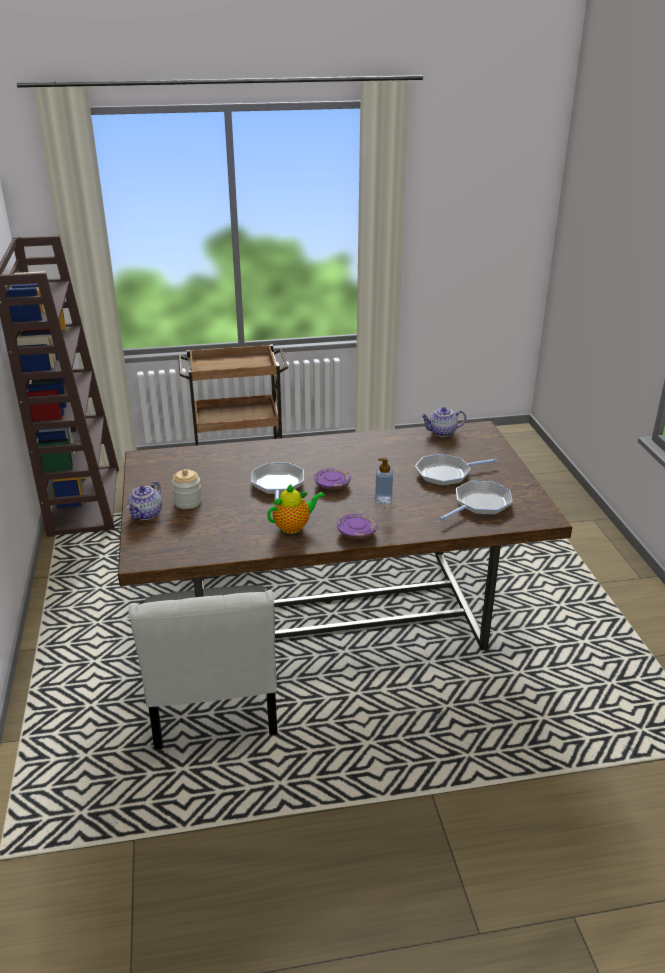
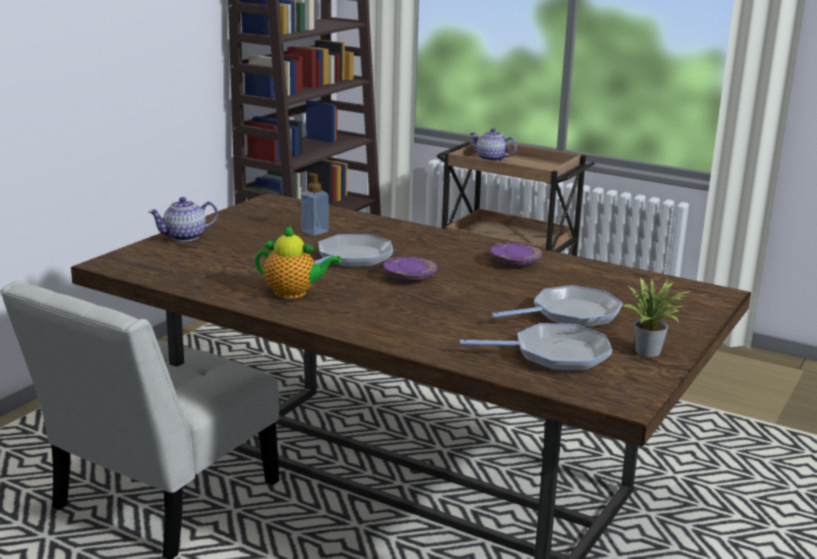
camera: 40 degrees right, 10 degrees down
(188, 502) = (238, 241): jar -> none
(356, 532) = (348, 321): purple plate -> purple plate (515, 262)
(383, 499) = (440, 308): soap dispenser -> soap dispenser (315, 231)
(442, 432) = (649, 280): teapot -> teapot (490, 159)
(446, 473) = (571, 315): frying pan -> frying pan turned 135 degrees clockwise
(512, 481) = (651, 352): none -> potted plant

